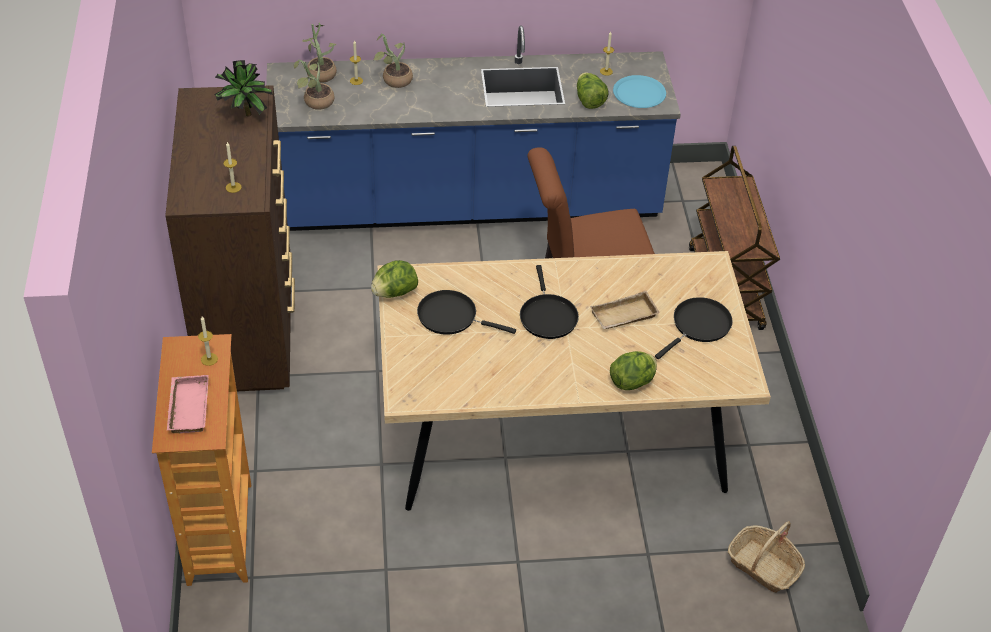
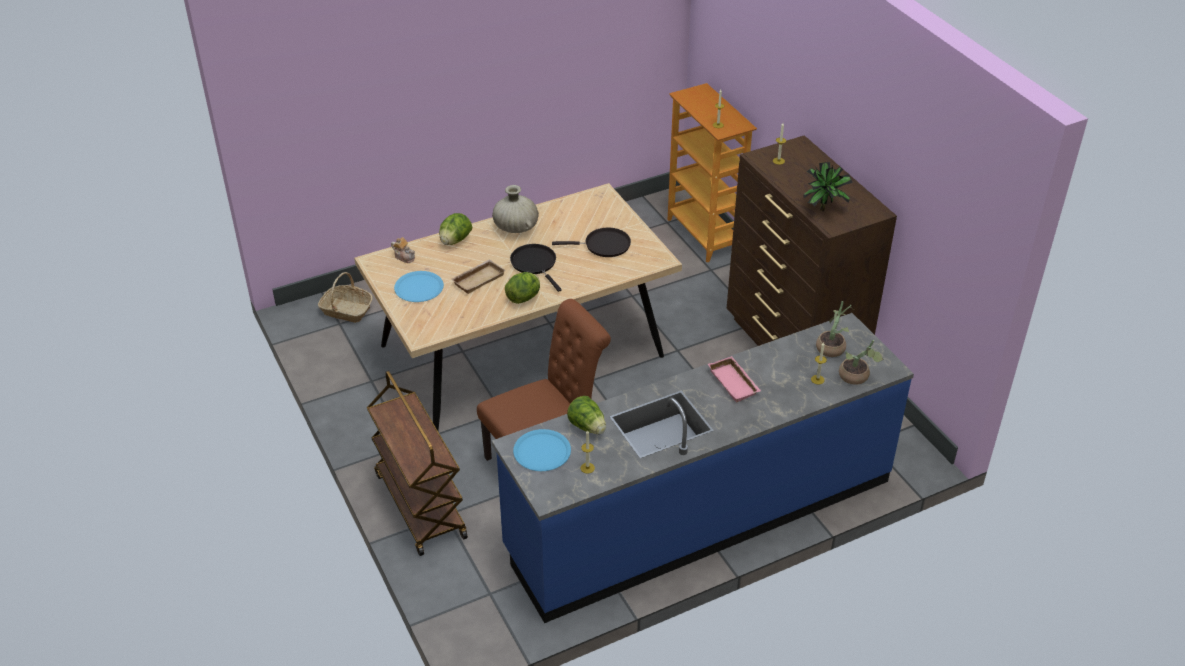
camera: 160 degrees right, 5 degrees down
(187, 407) = (707, 103): pink tray -> pink tray (735, 383)
(393, 80) = (785, 391): potted plant -> none
(394, 292) = (655, 249): lettuce -> lettuce (524, 298)
(546, 378) = (515, 227): none -> beige vase
(698, 326) = (419, 287): black frying pan -> blue plate
(705, 376) = (404, 257): none -> teapot

